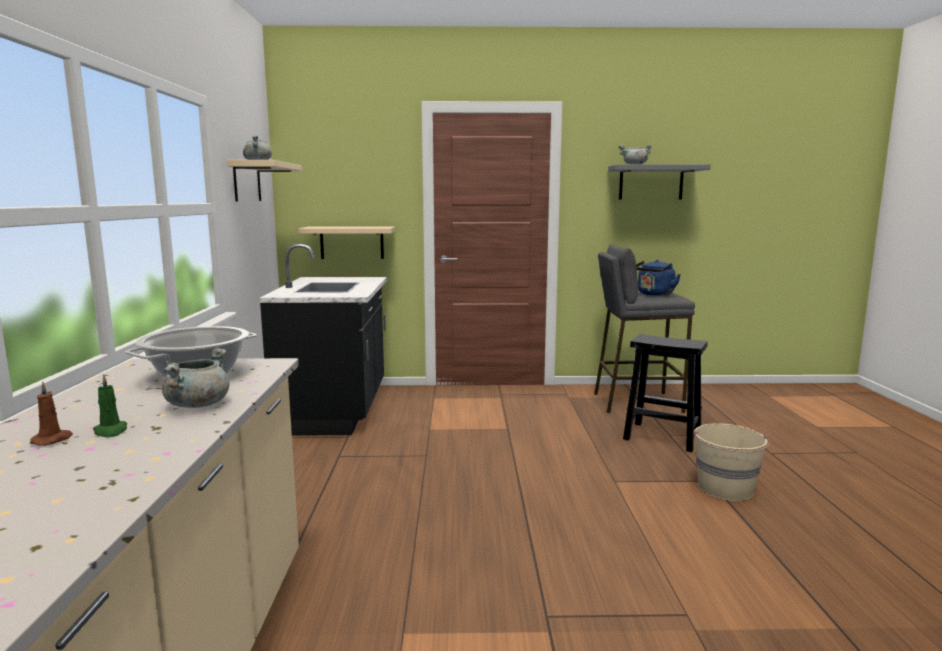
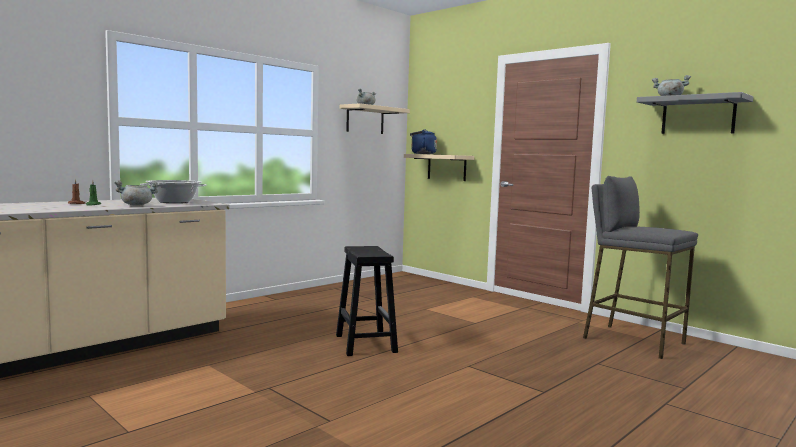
camera: 45 degrees right, 5 degrees down
(336, 409) = (399, 287): black counter -> none
(654, 294) = (652, 228): blue kettle -> blue kettle (421, 154)
(661, 436) = (586, 361): black stool -> black stool (365, 343)
(726, 489) = (542, 399): beige bucket -> none

